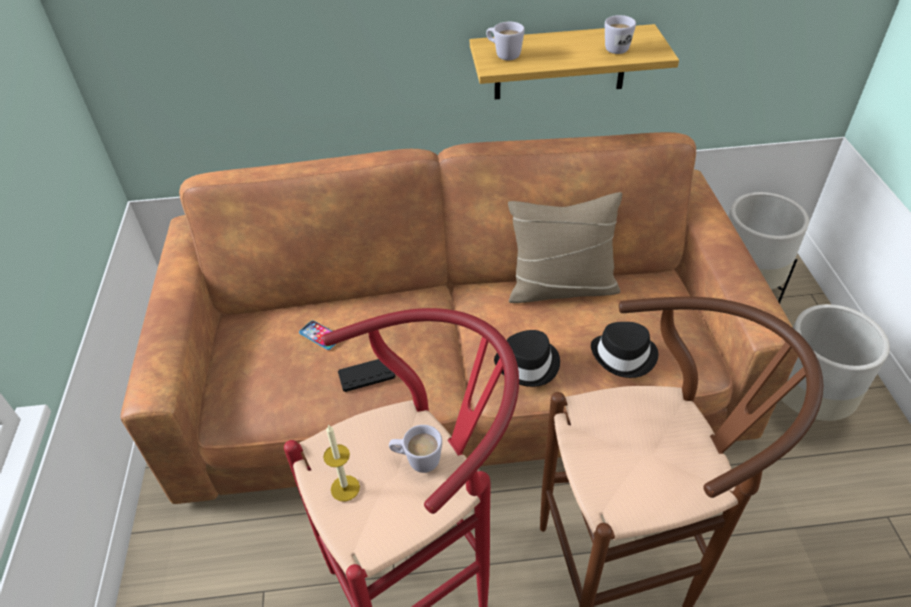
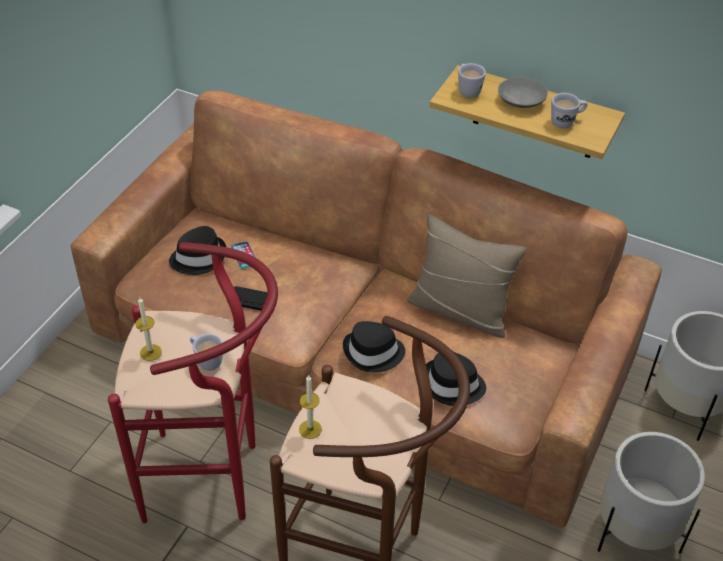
camera: 30 degrees right, 0 degrees up
(273, 360) = (198, 257): none -> black hat
(560, 46) = (520, 101): none -> grey bowl
(595, 472) = (310, 429): none -> candle

